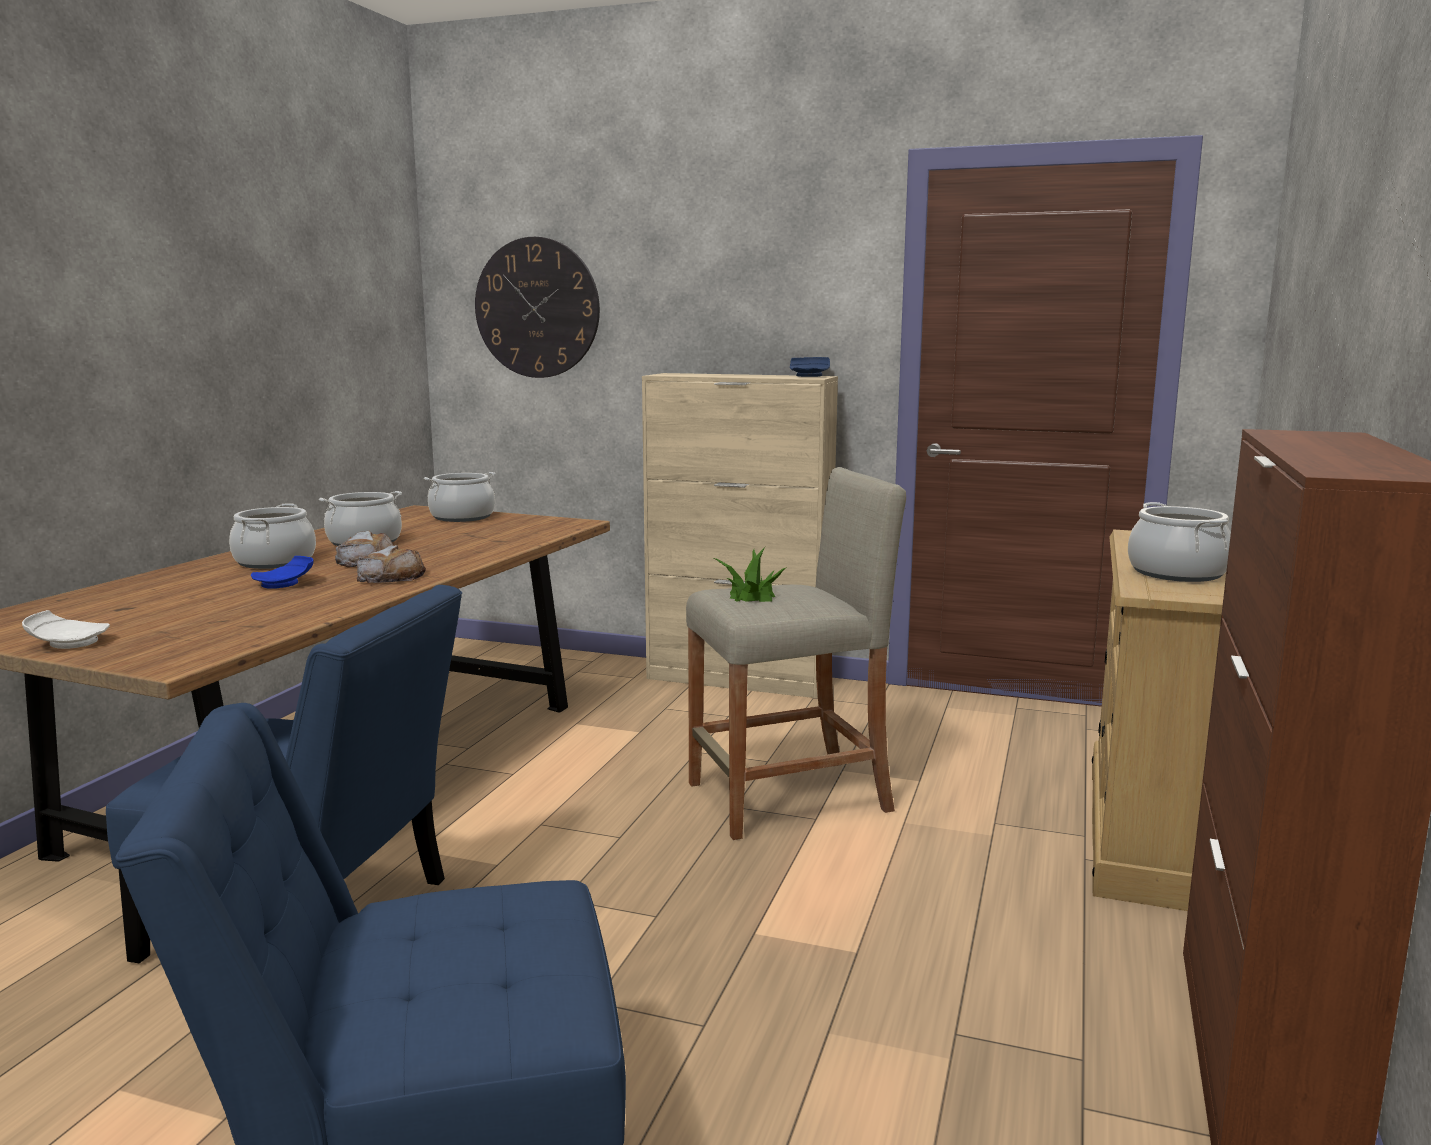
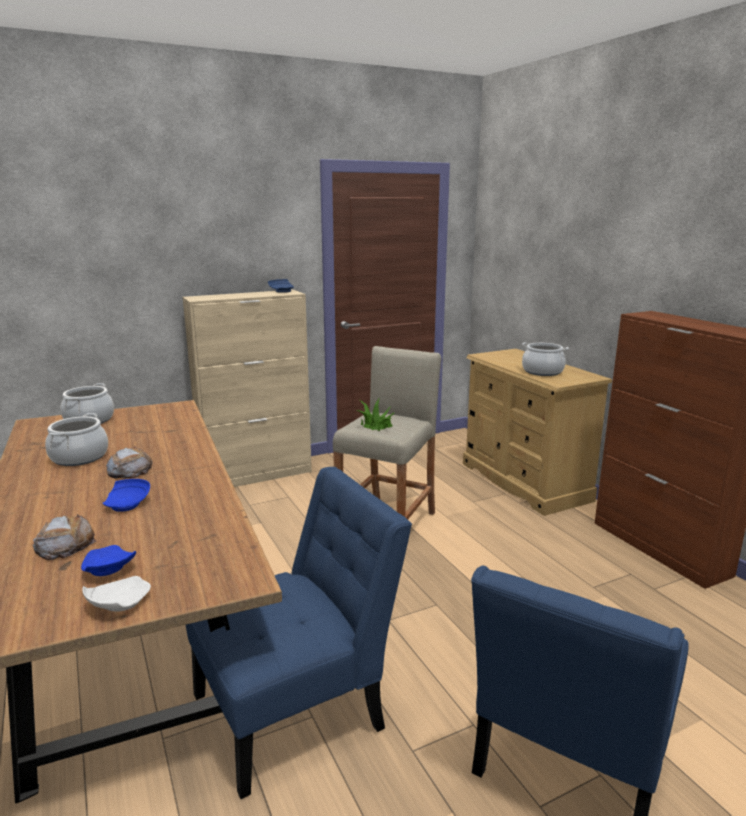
camera: 45 degrees left, 5 degrees up
(131, 621) = (107, 570): none -> blue plate
(274, 562) = (60, 492): cooking pot -> none
(391, 577) = (184, 475): bread -> bread (65, 544)
(537, 308) = (73, 257): wall clock -> none

